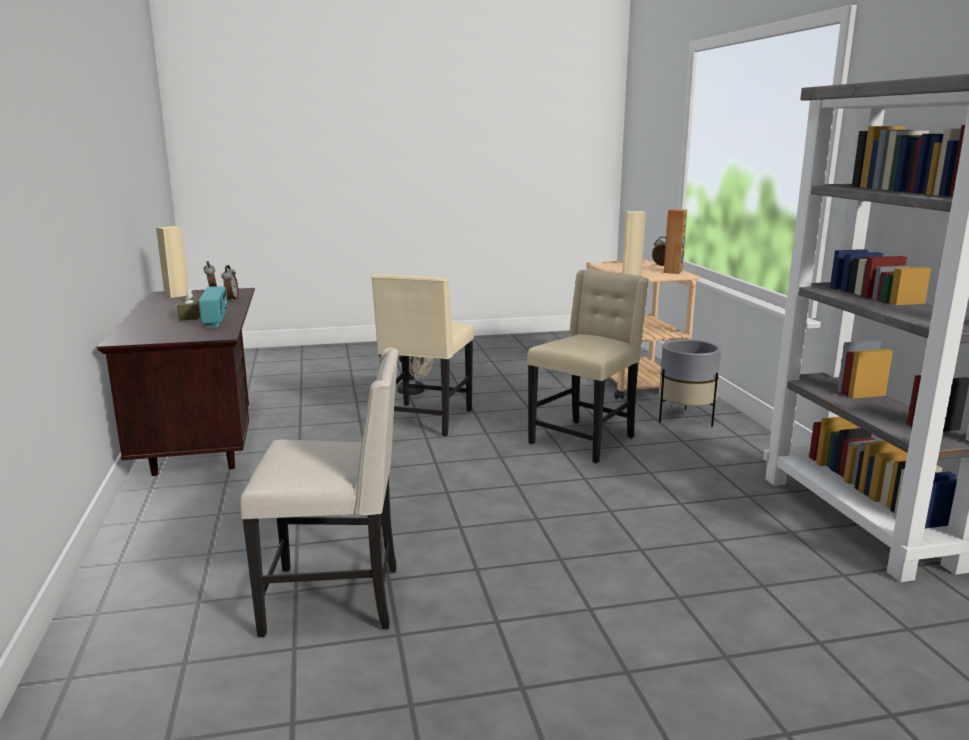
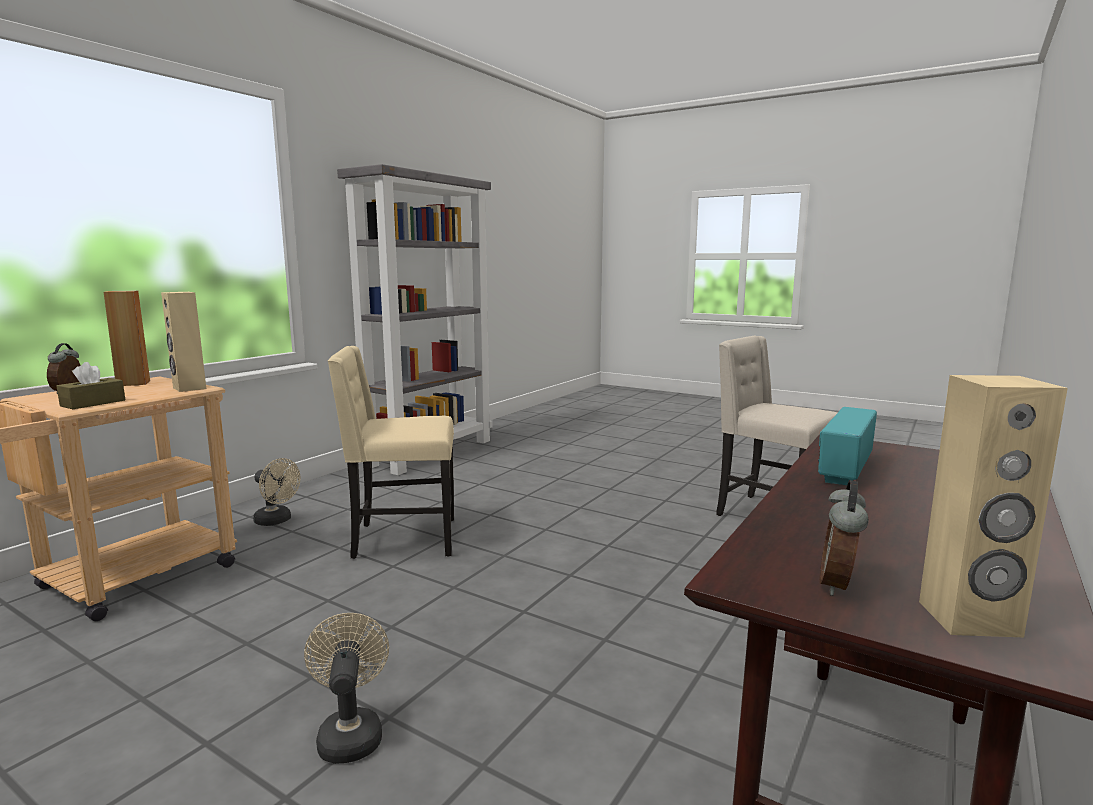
camera: 135 degrees left, 5 degrees down
(190, 316) = (896, 495): brown tissue box -> brown tissue box (93, 403)
(231, 299) = (789, 534): alarm clock -> none
(426, 421) = (472, 641): beige chair -> none
(685, 419) = (277, 521): grey planter -> beige fan

